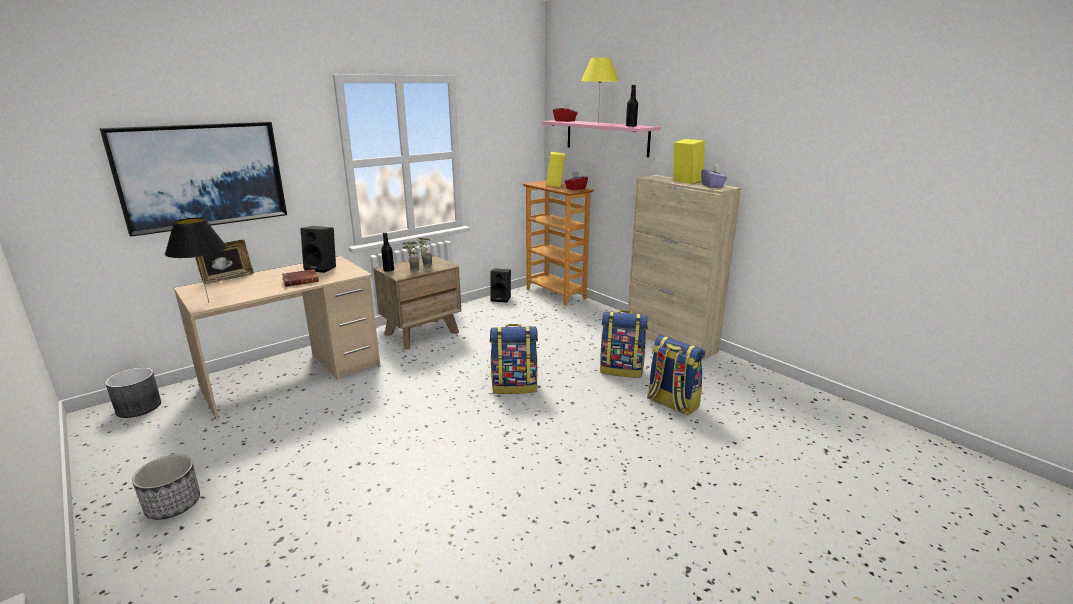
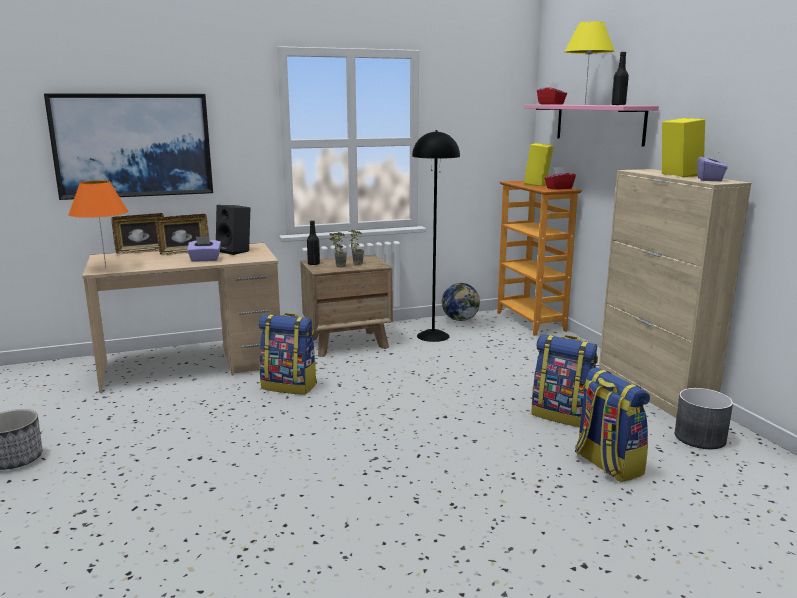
camera: 20 degrees right, 5 degrees down
(139, 407) = (45, 371): grey planter -> grey planter (699, 437)
(209, 302) = (106, 269): black table lamp -> orange table lamp
(273, 274) = (185, 252): none -> picture frame
(301, 281) = (205, 259): brown book -> purple tissue box
(489, 316) = (433, 336): none -> black floor lamp
(501, 299) = (460, 319): black speaker -> globe
(514, 386) = (416, 412): backpack -> backpack (290, 386)

